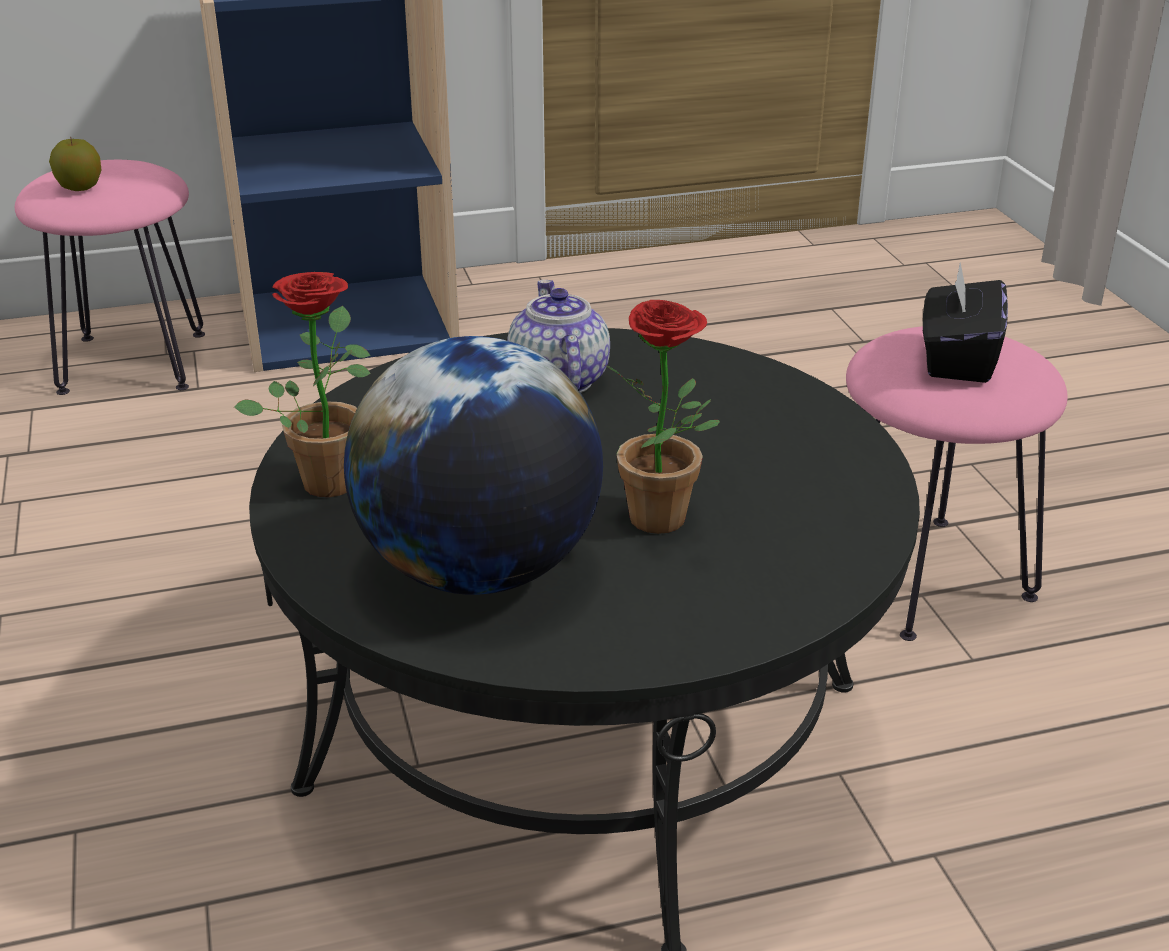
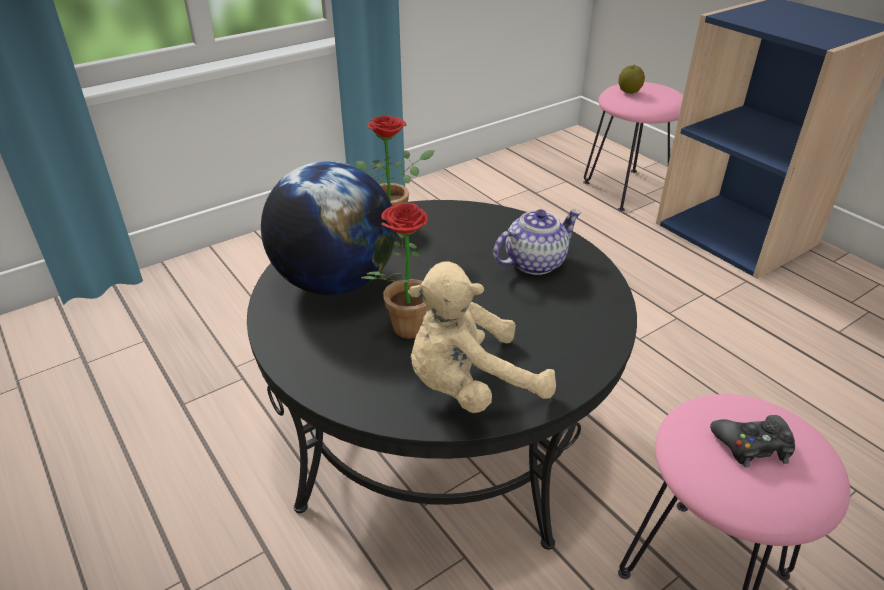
camera: 70 degrees right, 5 degrees up
(817, 493) = (470, 386): none -> beige plush toy
(957, 359) = (752, 445): black tissue box -> black game controller

